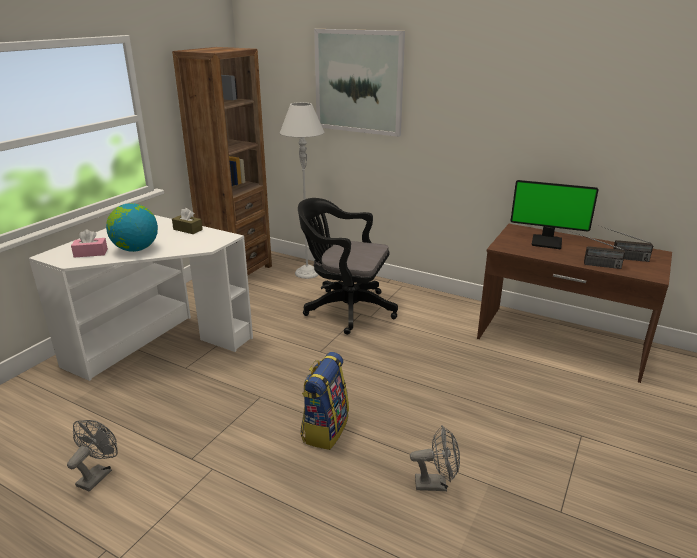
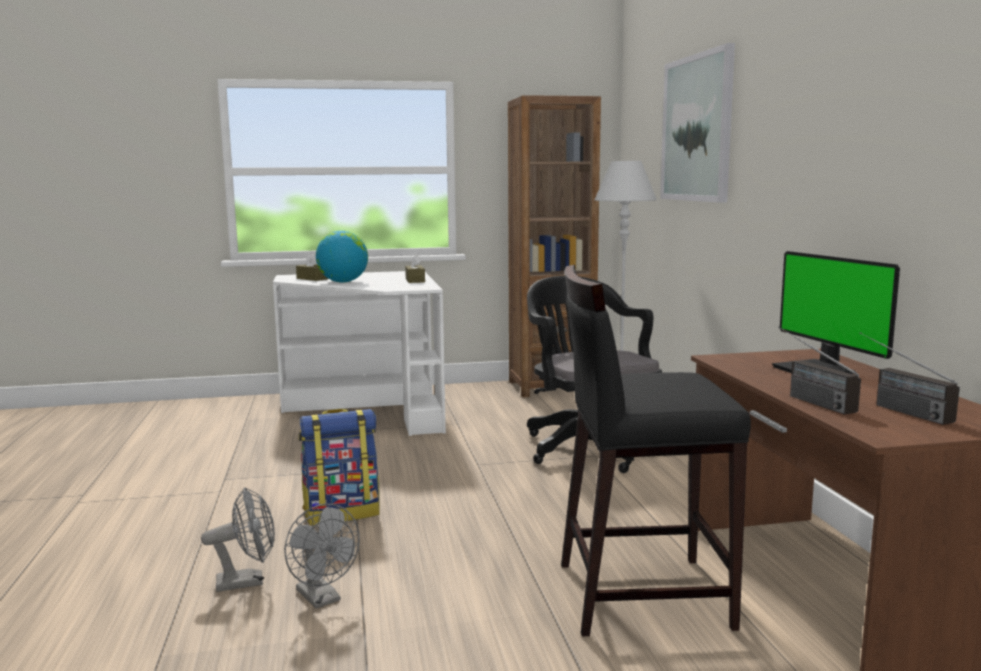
camera: 50 degrees right, 15 degrees down
(91, 253) = (312, 279): pink tissue box -> brown tissue box
(98, 474) = (167, 459): grey fan -> grey fan (248, 581)
(524, 383) = (640, 594): none -> black stool

